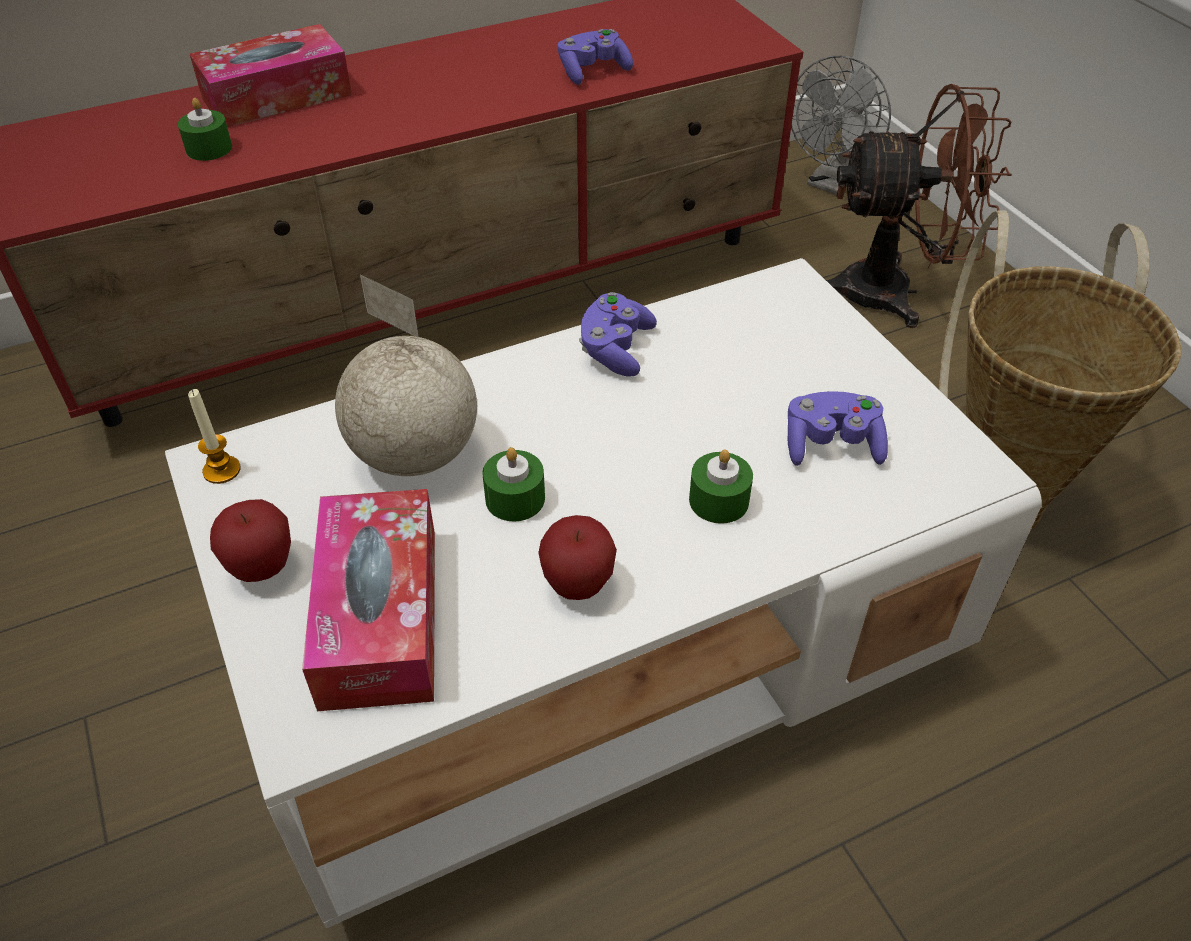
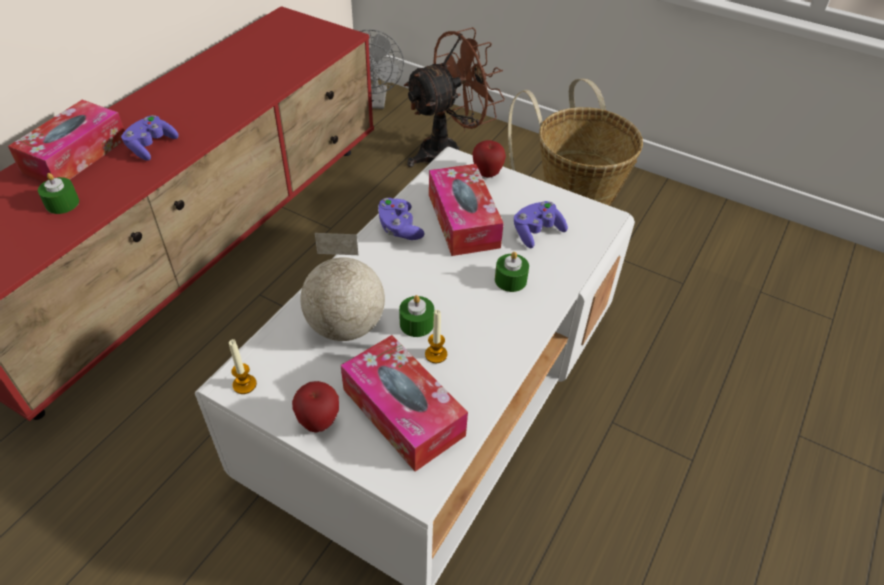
camera: 35 degrees left, 0 degrees up
(501, 557) = (436, 354): none -> candle
(578, 585) = (483, 349): apple -> apple (487, 174)
(593, 71) = (264, 79): purple game controller -> purple game controller (151, 146)
(724, 377) = (463, 220): none -> tissue box

